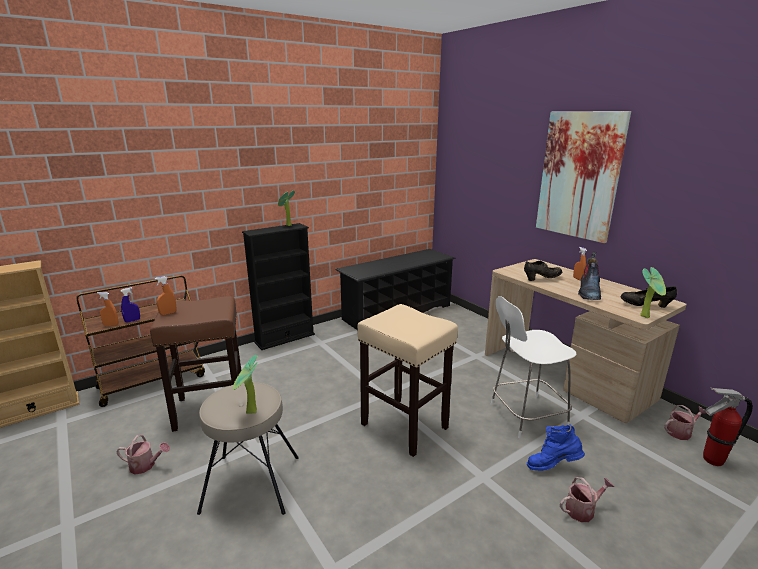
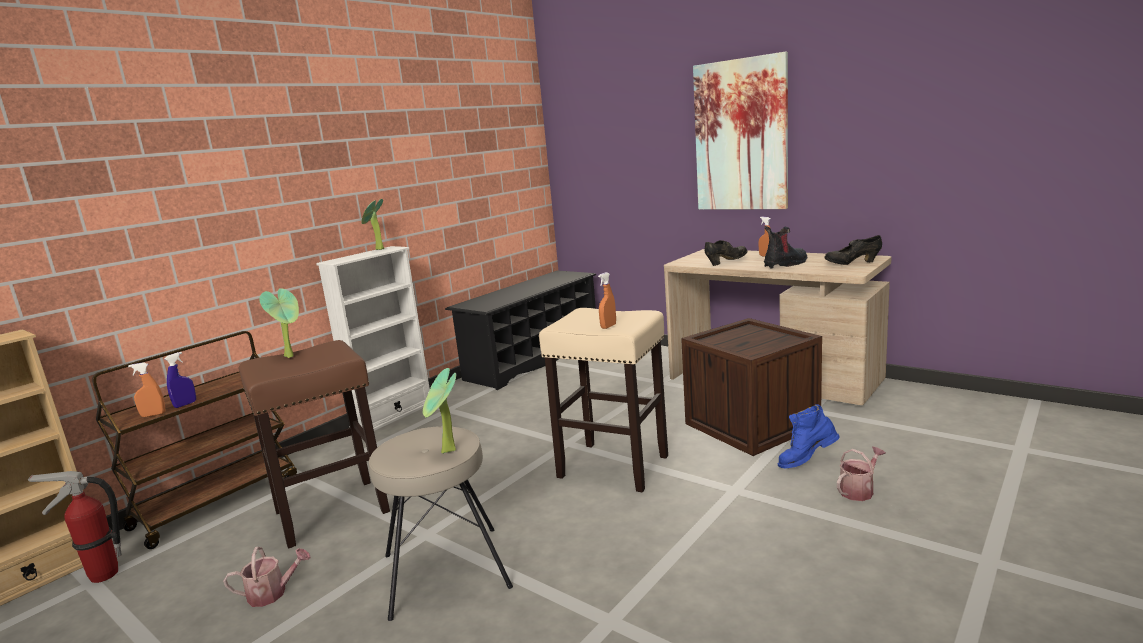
camera: 15 degrees left, 5 degrees down
(168, 313) = (262, 369): orange spray bottle -> orange spray bottle (608, 326)
(285, 338) = (393, 415): black bookcase -> white bookcase
(525, 416) = (751, 424): white chair -> crate
(588, 292) = (786, 264): boot -> boot turned 135 degrees counterclockwise
(646, 316) = (860, 271): potted plant -> potted plant (292, 356)
(681, 432) = (920, 401): watering can -> none
(712, 460) = (961, 417): fire extinguisher -> fire extinguisher (103, 575)

